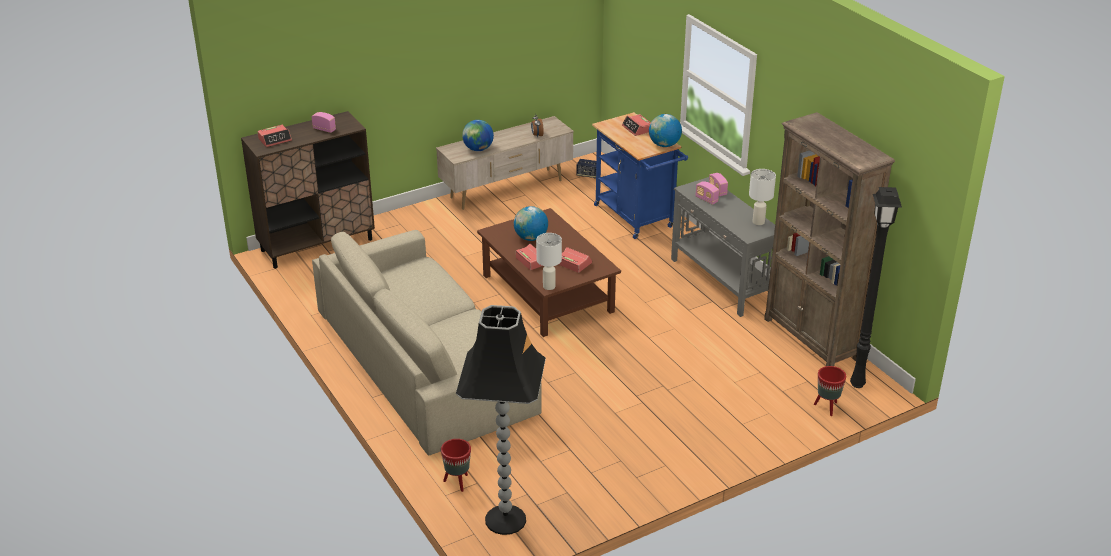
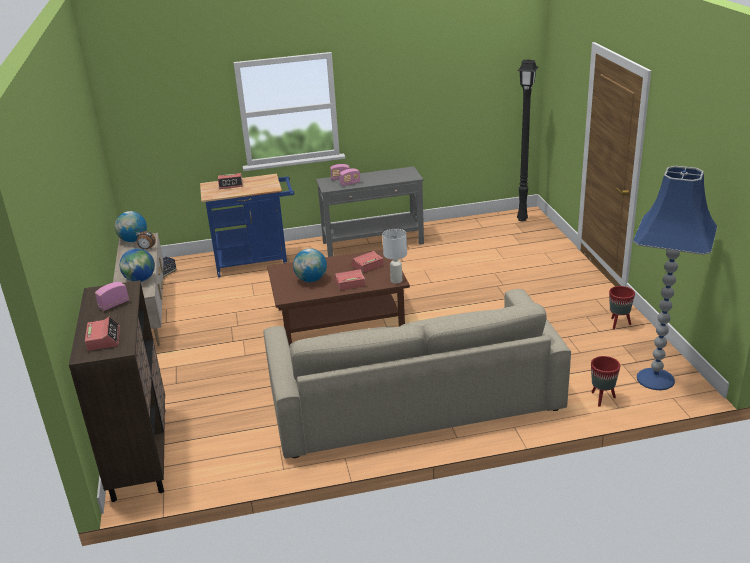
camera: 70 degrees left, 5 degrees down
(506, 519) = (654, 378): black floor lamp -> blue floor lamp
(664, 145) = (268, 178): globe -> globe (133, 240)
(758, 222) = (395, 172): white table lamp -> none
(811, 339) = (464, 224): brown bookcase -> none
(827, 407) = (544, 233): red planter -> red planter (618, 324)

